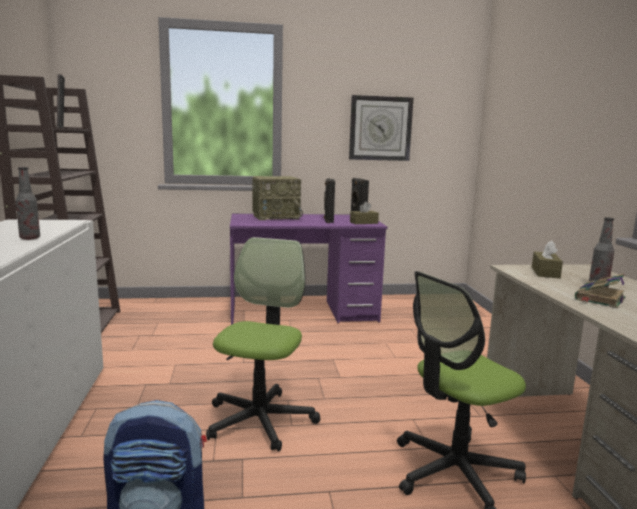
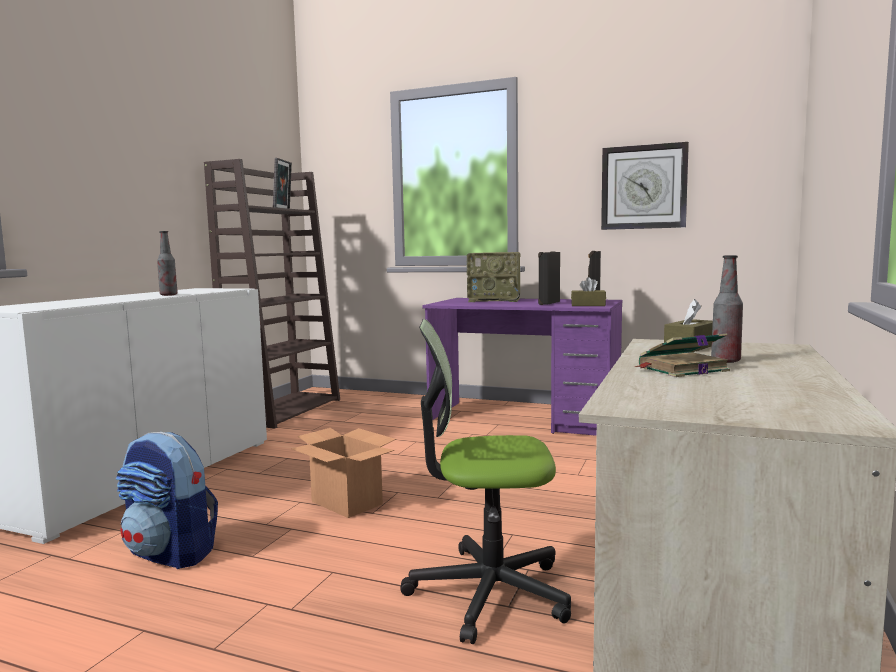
camera: 30 degrees right, 5 degrees down
(260, 420) = (347, 503): office chair -> cardboard box

